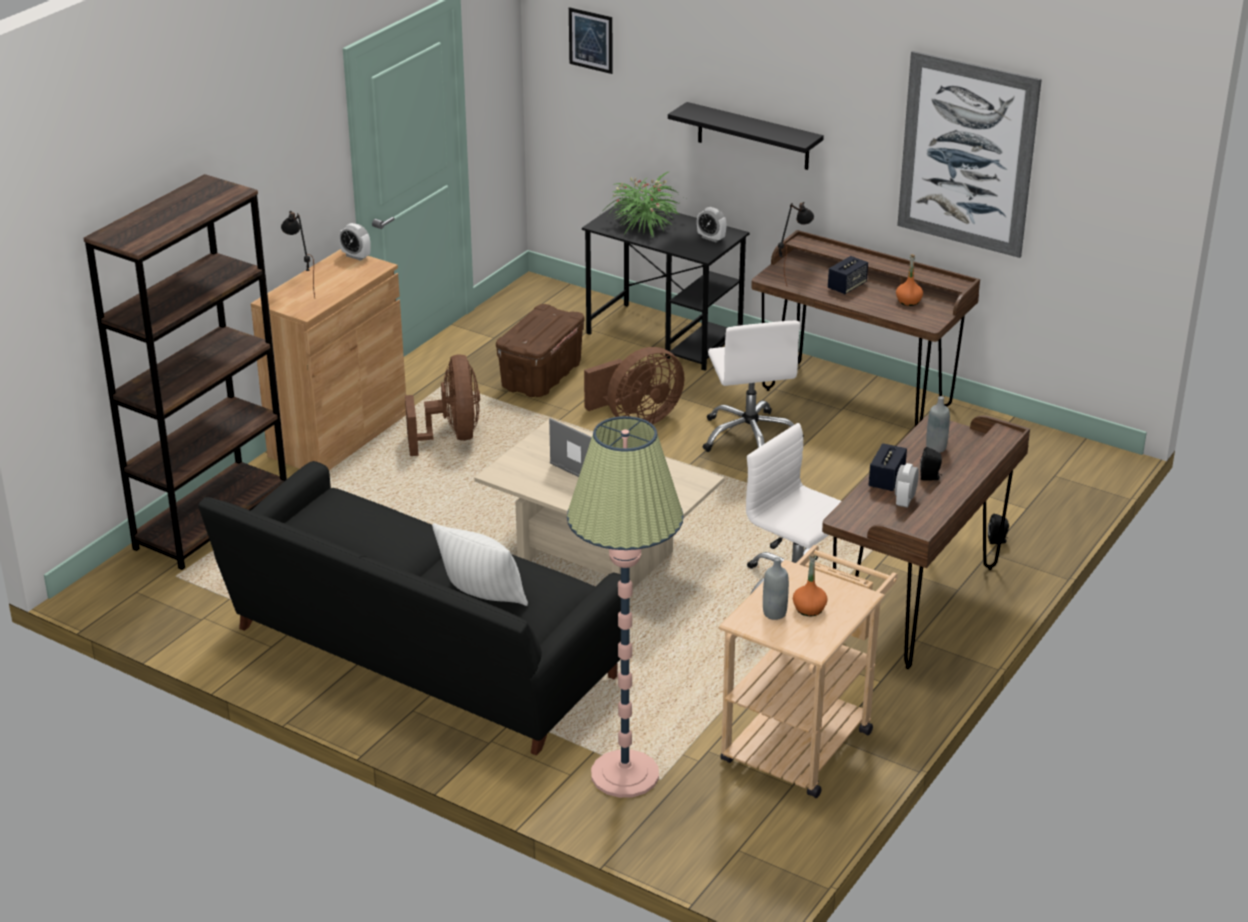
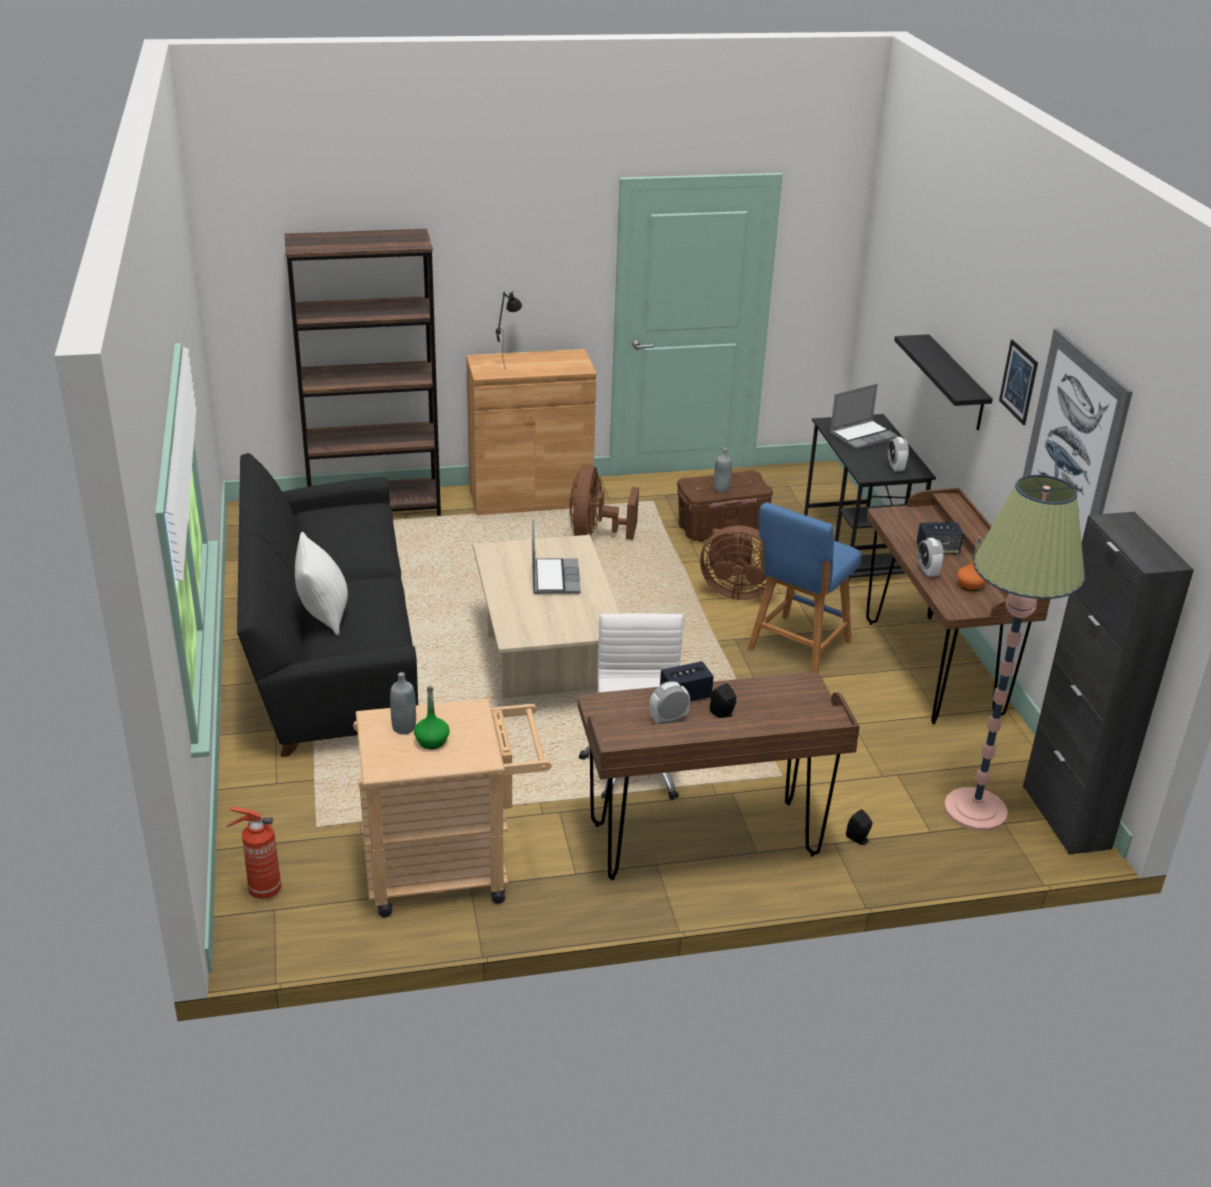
camera: 45 degrees right, 0 degrees up
(356, 256) = (581, 357): alarm clock -> alarm clock (927, 572)
(452, 436) = (595, 535): brown fan -> brown fan turned 150 degrees clockwise
(591, 40) = (894, 256): picture -> picture (1018, 382)
(625, 774) = (304, 807): floor lamp -> floor lamp (975, 810)
(644, 223) = (863, 436): potted plant -> laptop
(705, 845) = (262, 890): none -> fire extinguisher
(750, 437) = (796, 648): white office chair -> blue stool
(791, 277) = (903, 522): black table lamp -> none
(809, 609) = (432, 741): orange bottle -> green bottle
(936, 447) = (772, 698): grey bottle -> grey bottle (721, 489)
(1078, 449) = (1066, 817): none -> black cabinet

